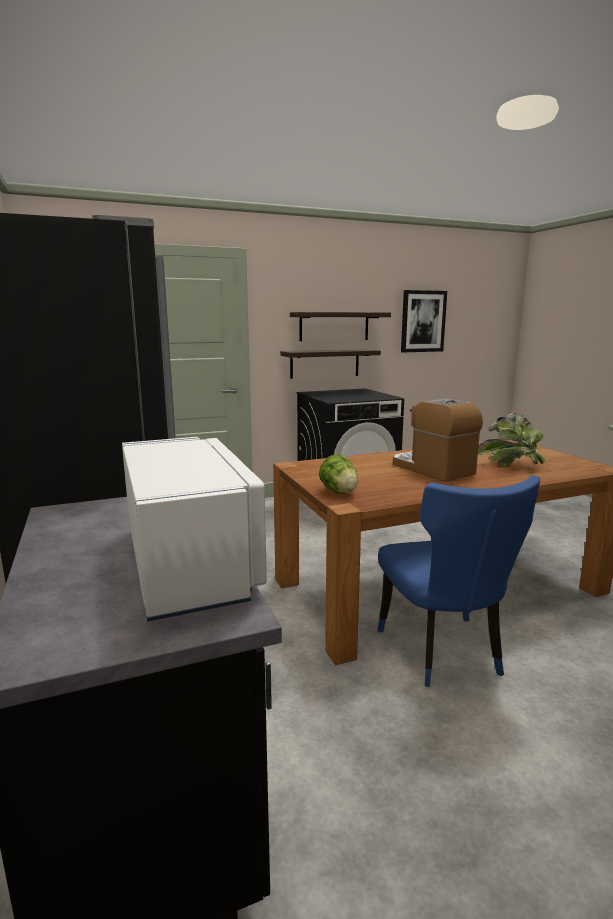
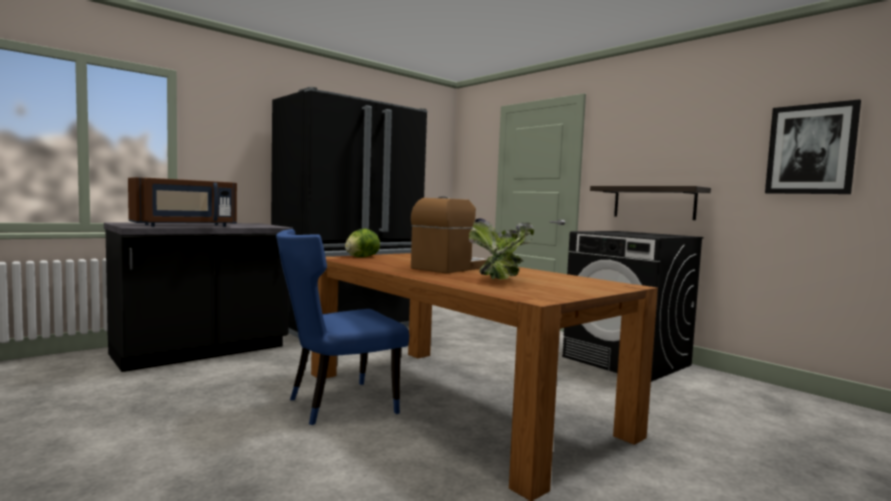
camera: 70 degrees right, 10 degrees down
(190, 563) = (185, 226): white microwave -> brown microwave
(334, 326) = (668, 161): shelf -> none

